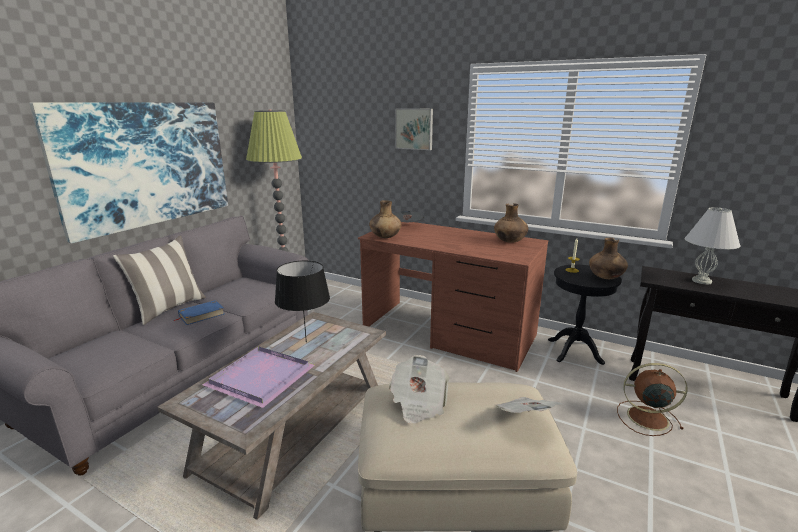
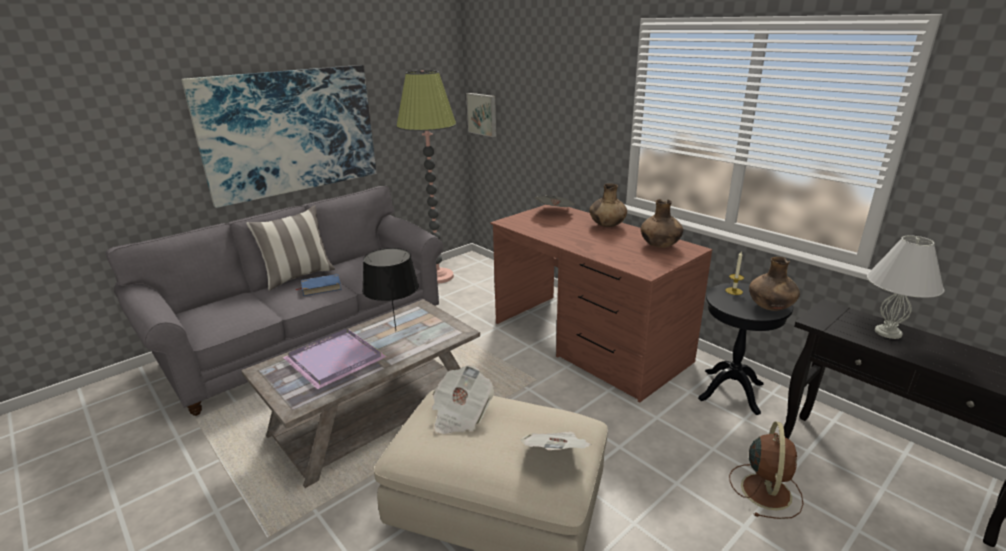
camera: 20 degrees right, 5 degrees up
(385, 237) = (519, 225): brown vase -> brown vase (607, 225)
(414, 129) = (579, 95): picture -> picture (483, 114)
(645, 417) = (765, 489): brown fan -> brown fan turned 75 degrees clockwise

